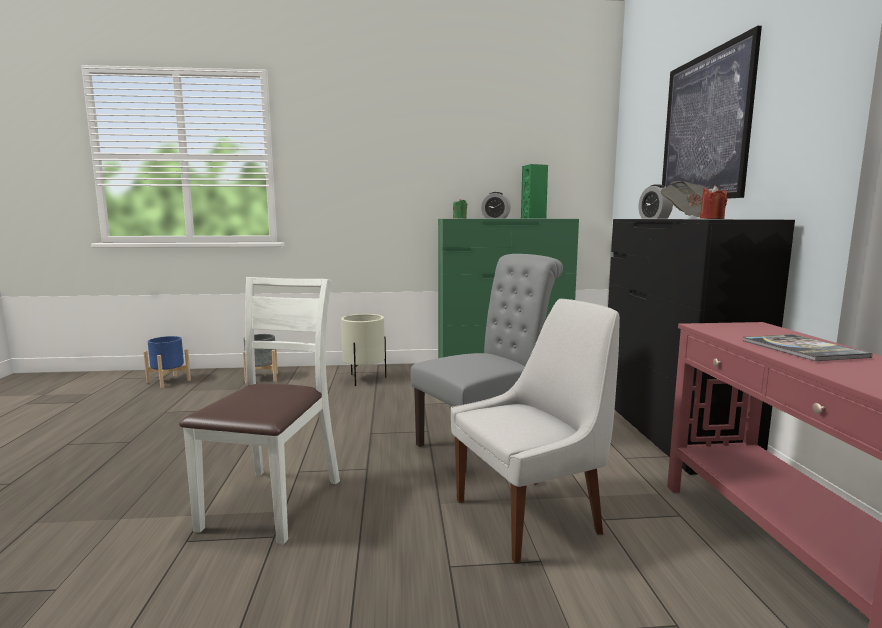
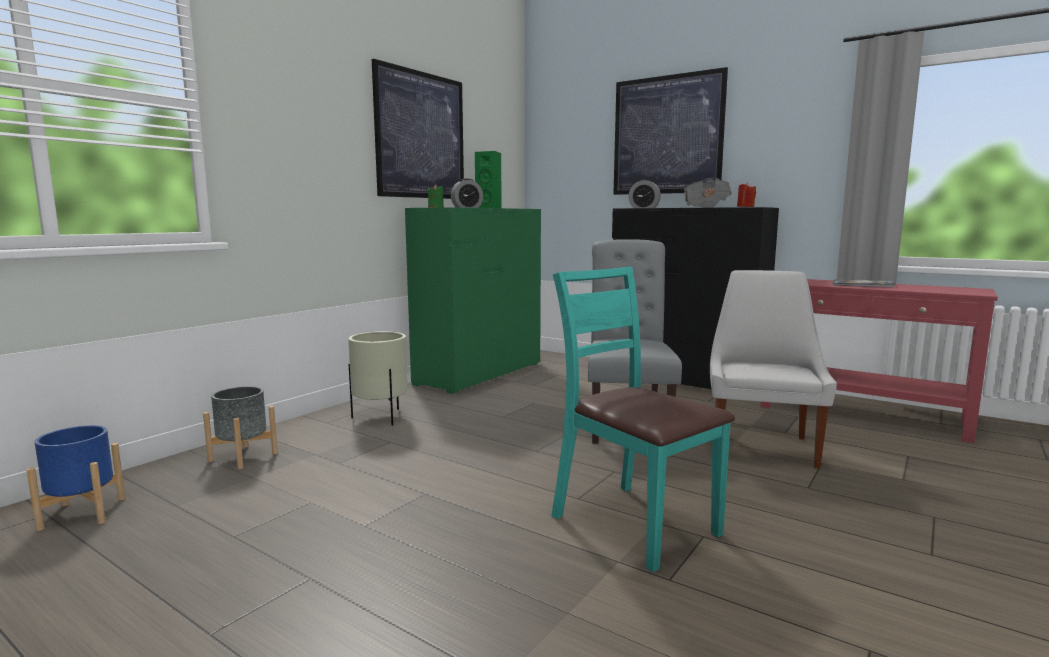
camera: 50 degrees left, 0 degrees up
(272, 502) = (634, 523): white chair -> turquoise chair
(465, 157) = (421, 136): none -> picture

